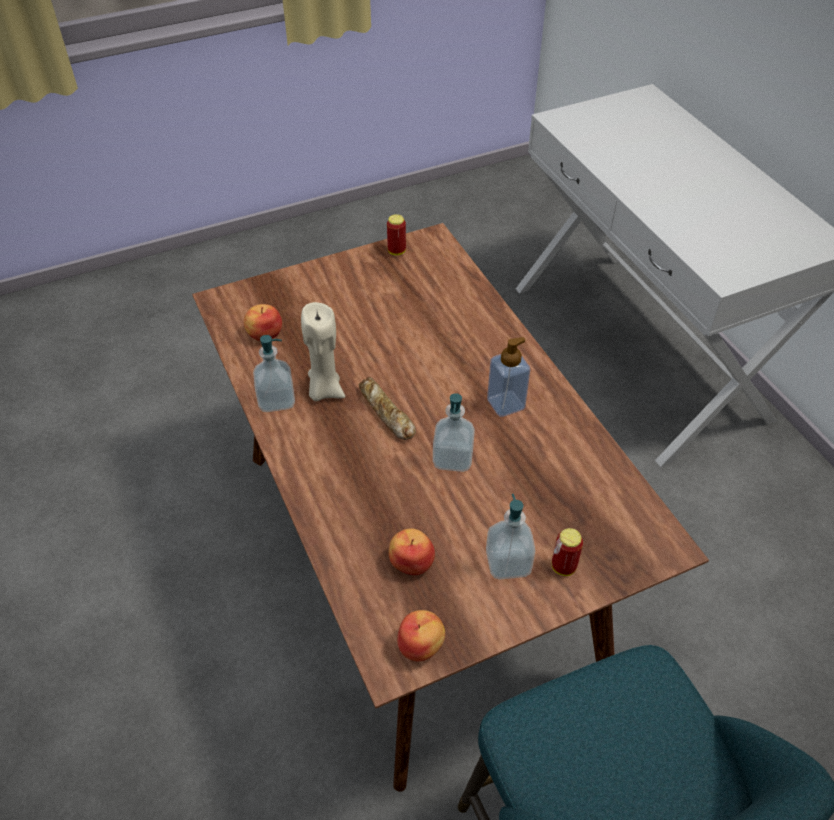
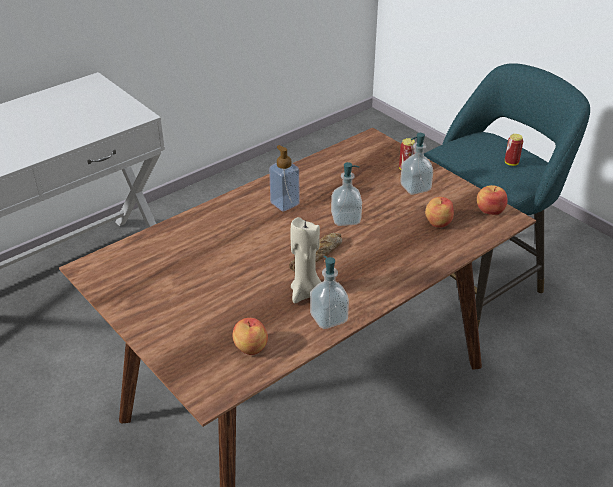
camera: 105 degrees left, 10 degrees down
(396, 251) = (109, 288): can -> can (511, 163)

